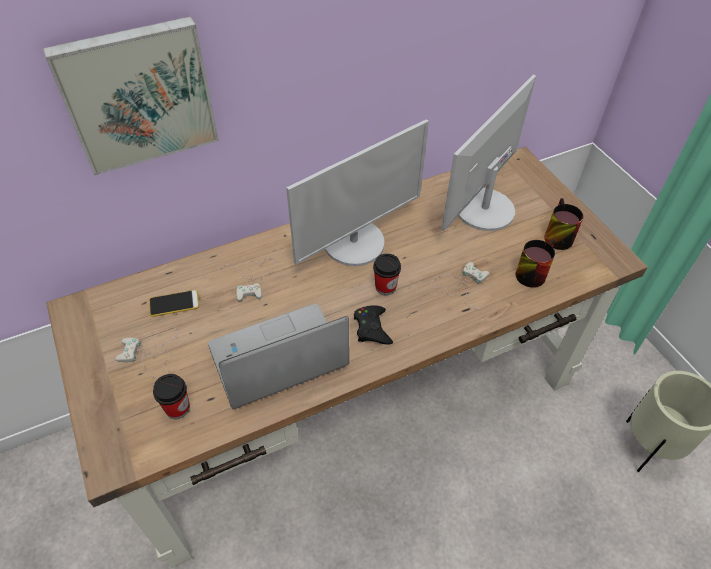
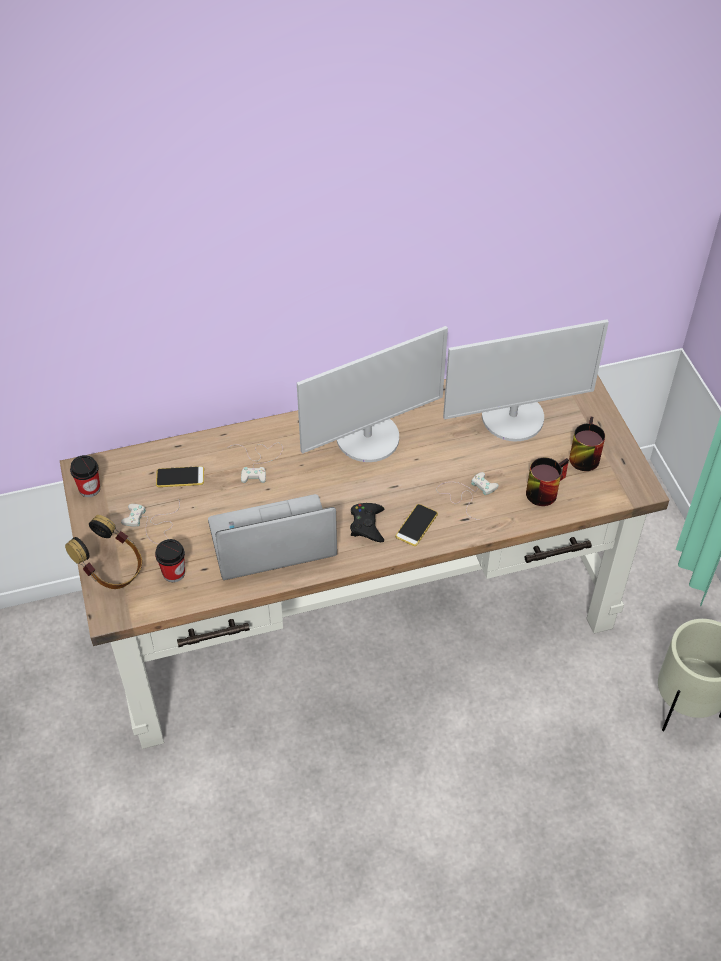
camera: 10 degrees right, 0 degrees up
(108, 414) = (112, 569): none -> headphones
(138, 95) = (174, 286): picture -> none
(385, 287) = (389, 487): cup -> cup (89, 489)
(421, 322) = (416, 525): none -> phone
(483, 209) = (513, 418): monitor -> monitor turned 150 degrees counterclockwise

